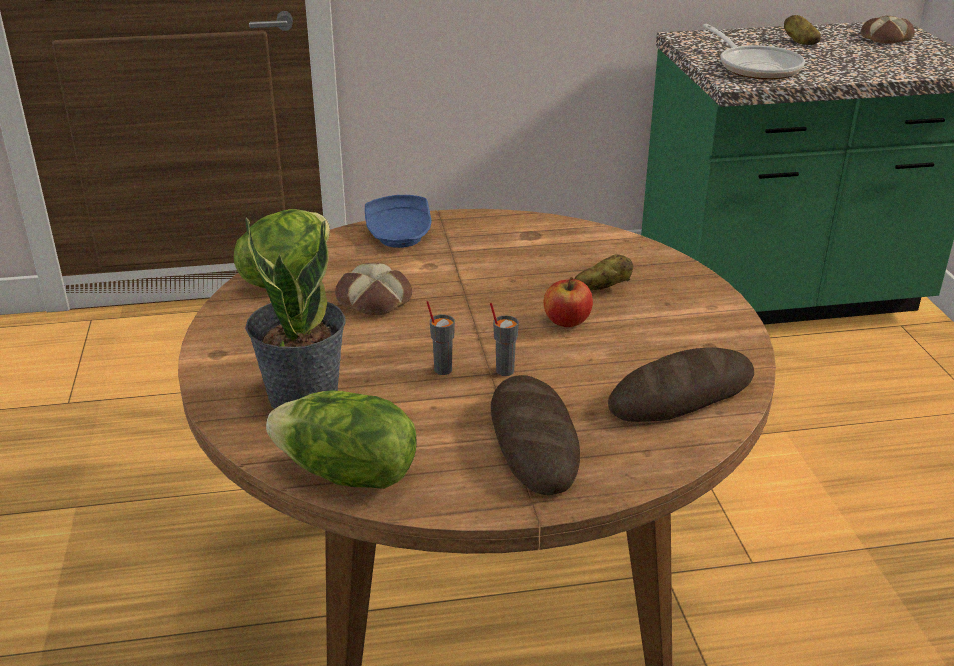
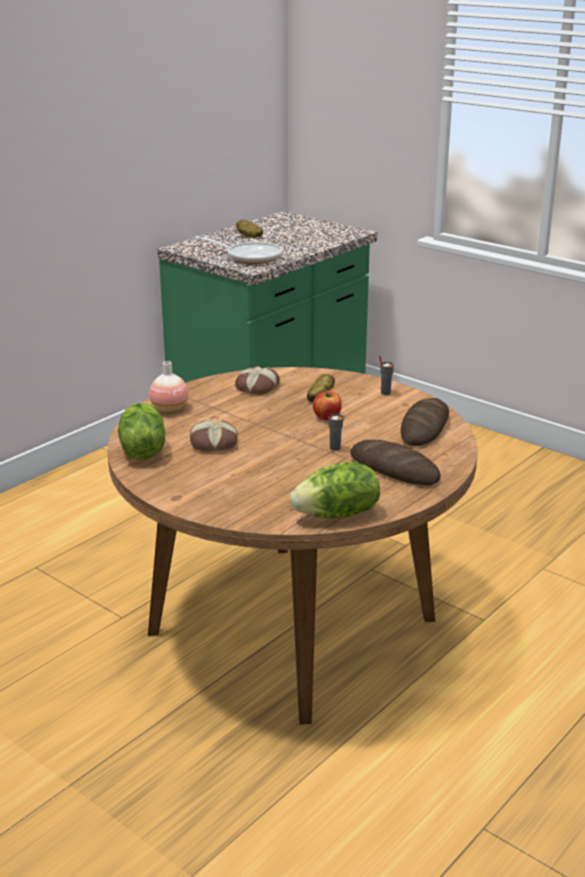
camera: 40 degrees left, 5 degrees down
(302, 395) = (257, 495): potted plant -> none
(400, 235) = (169, 409): blue plate -> vase
(442, 369) = (305, 459): grey cup -> grey cup (385, 393)
(885, 37) = (290, 224): bread -> bread (256, 386)

